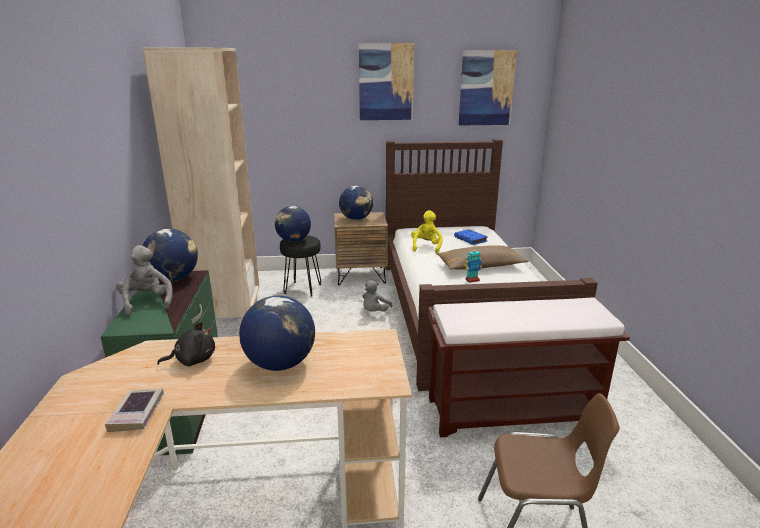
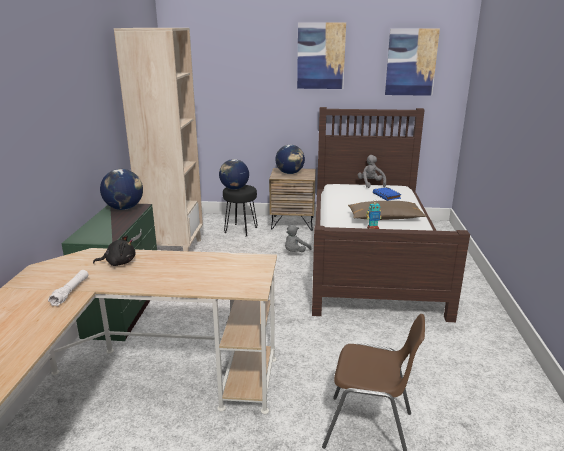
camera: 10 degrees right, 0 degrees up
(137, 413) = (71, 292): book -> white flashlight
(147, 302) = (100, 223): grey plush toy -> grey plush toy (370, 184)
(280, 364) = (179, 270): globe -> none
(426, 247) = (344, 200): yellow plush toy -> none
(513, 411) = (387, 338): brown bench -> none

